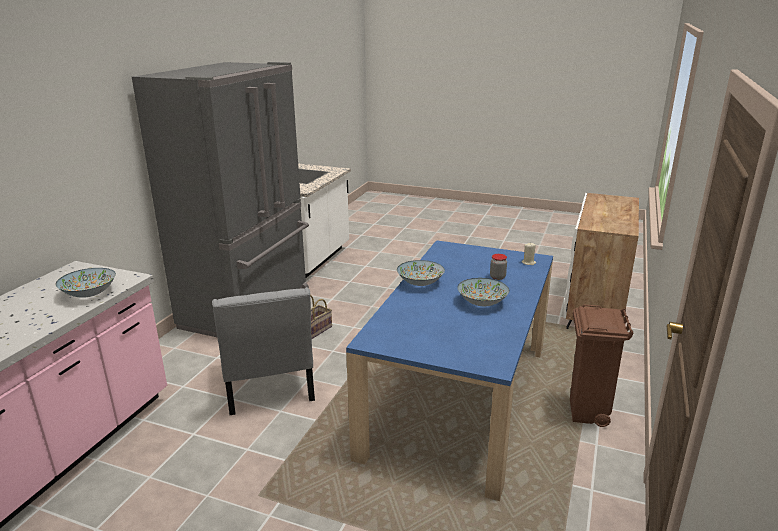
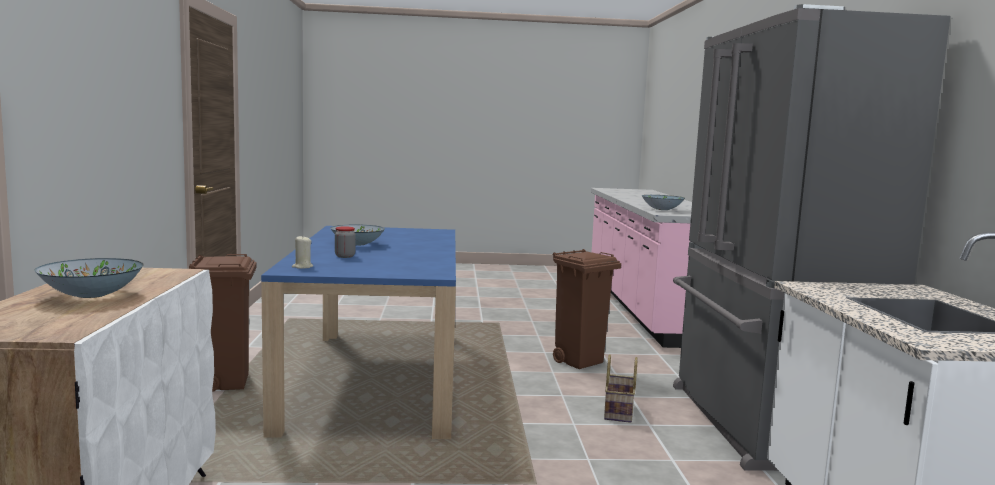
camera: 155 degrees right, 15 degrees down
(268, 388) = (579, 362): grey chair -> brown trash can
(420, 283) = (433, 250): bowl -> bowl (92, 295)

